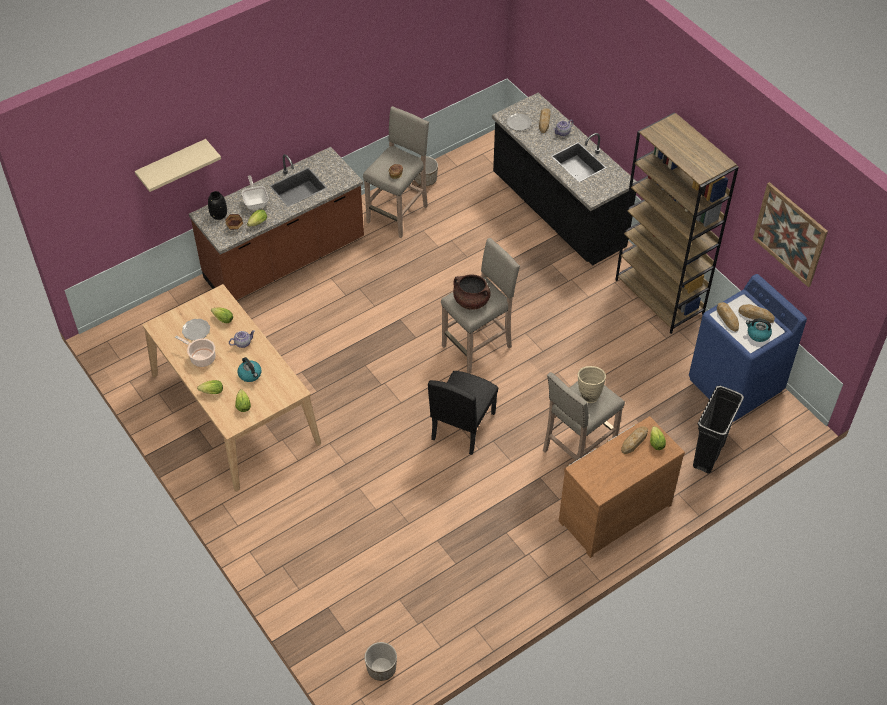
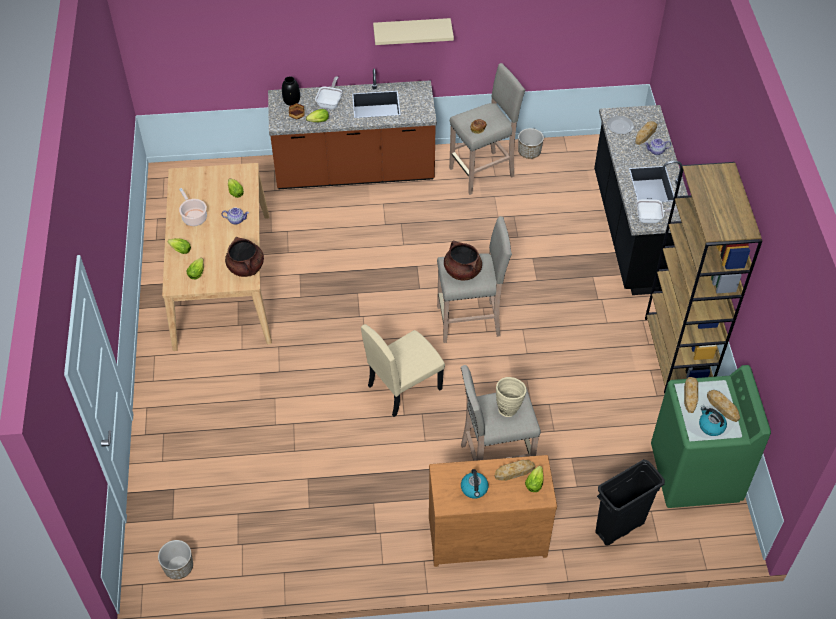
camera: 30 degrees right, 0 degrees up
(172, 164) = (256, 35): beige shelf -> beige shelf (411, 30)
(196, 330) = (207, 193): plate -> none
(250, 374) = (222, 250): kettle -> kettle (474, 489)
(284, 380) = (246, 267): none -> brown cooking pot
(462, 425) = (404, 387): black chair -> beige chair
(598, 190) = (651, 218): none -> frying pan
(735, 385) = (695, 473): blue washing machine -> green washing machine
(790, 234) = (781, 334): picture -> none

